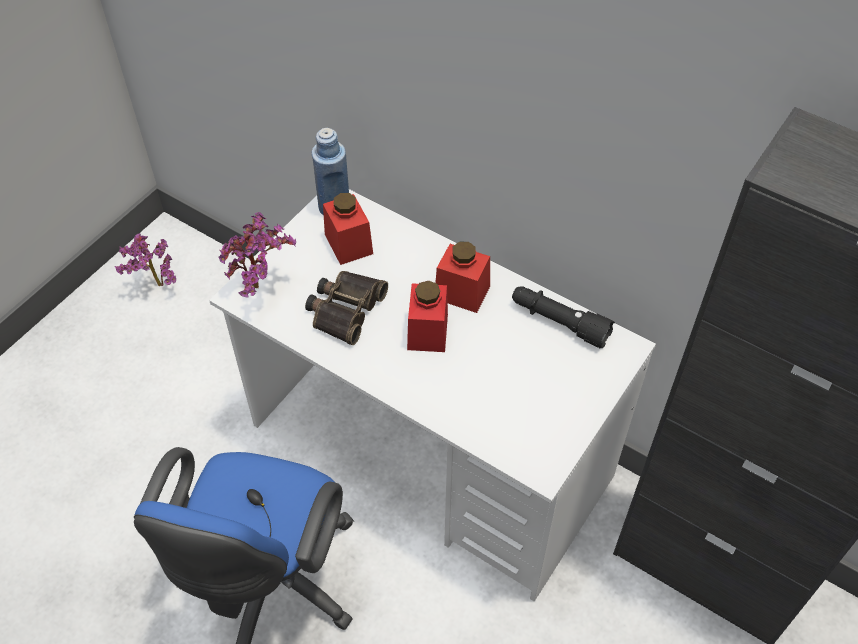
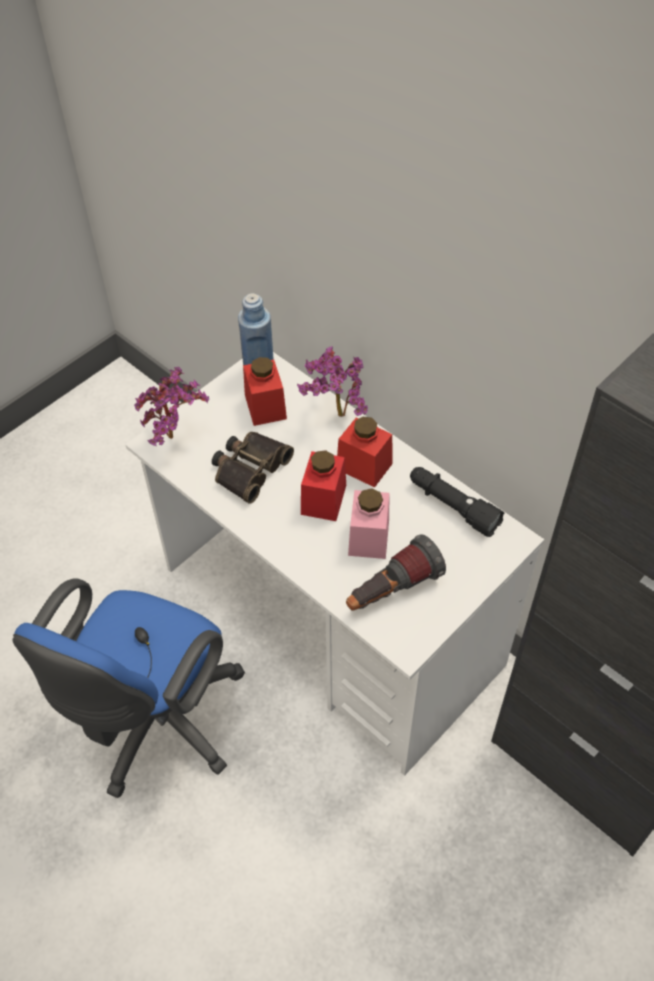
camera: 10 degrees right, 0 degrees up
(155, 286) = (100, 425): potted plant -> potted plant (334, 415)
(481, 364) = (368, 537): none -> pink jar
(515, 416) = (391, 591): none -> flashlight

